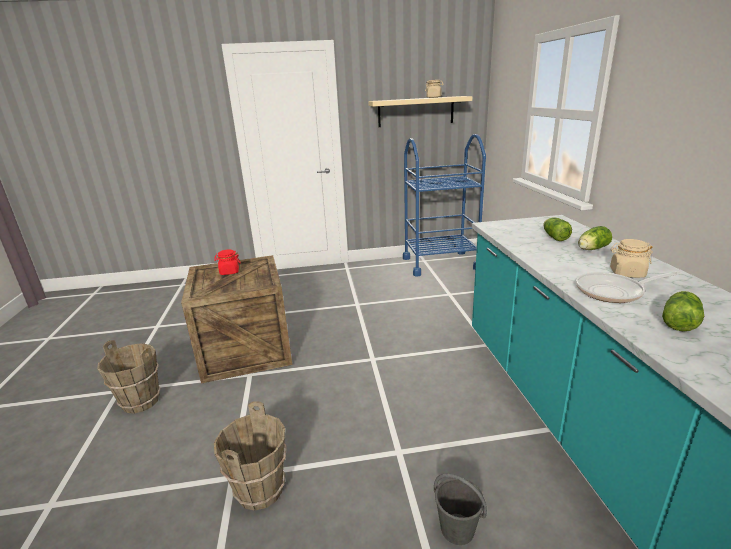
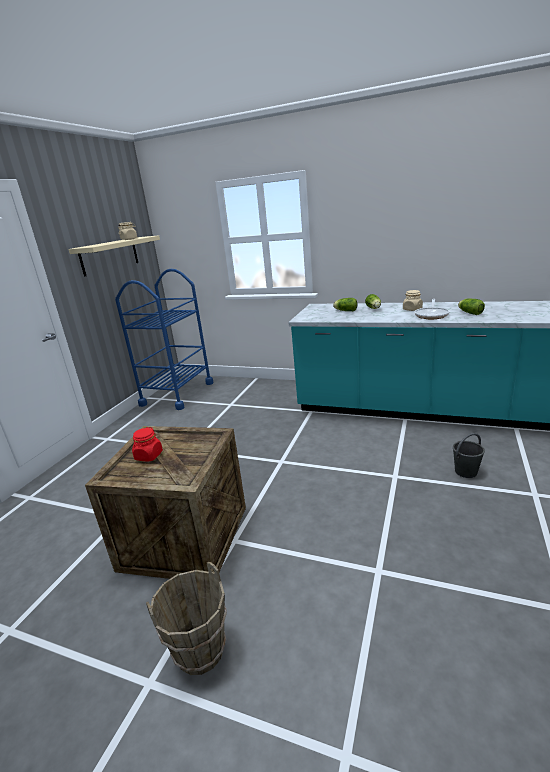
camera: 60 degrees left, 0 degrees up
(261, 490) = (401, 553): brown bucket -> none

